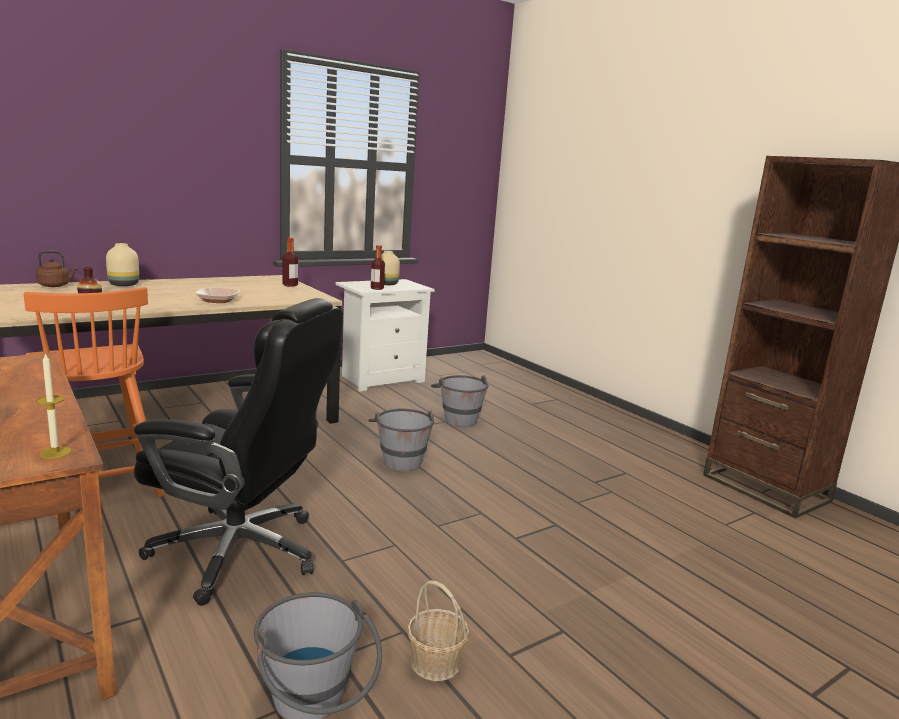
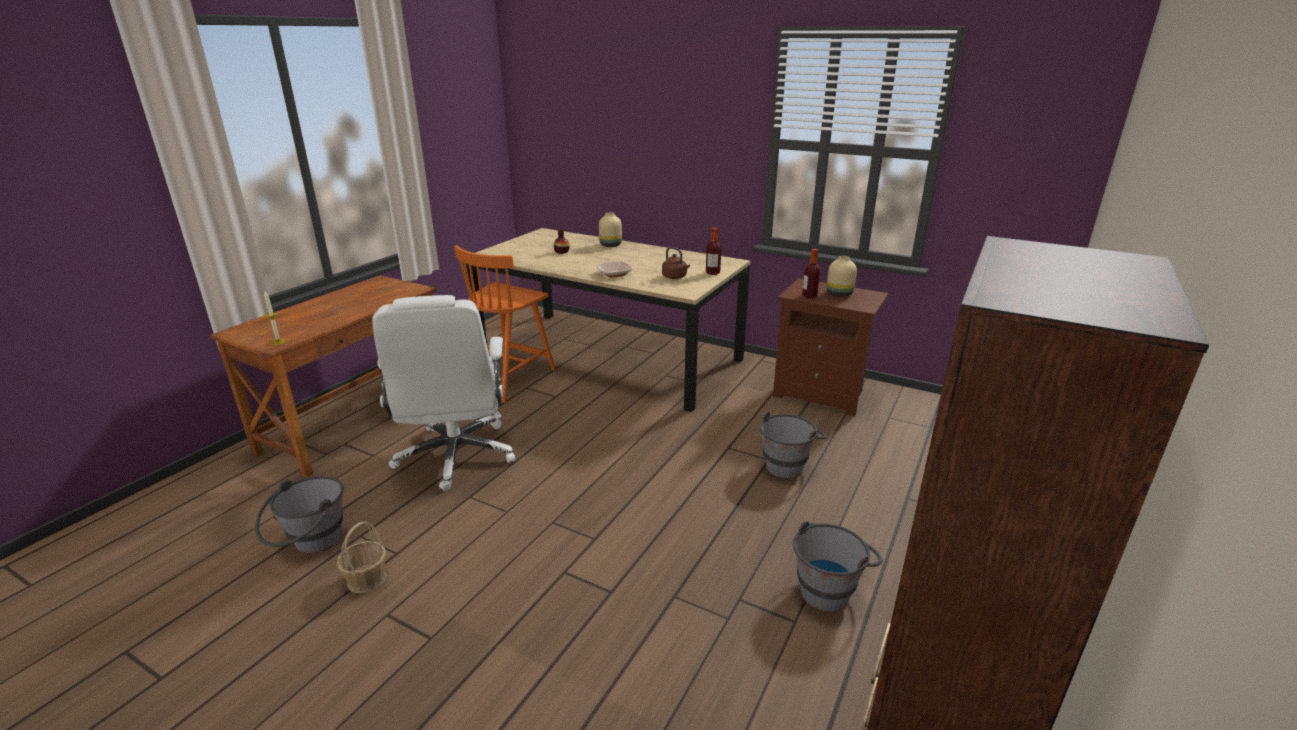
camera: 65 degrees right, 10 degrees up
(56, 285) = (577, 237): brown kettle -> brown kettle (675, 277)
(241, 552) = (456, 456): black office chair -> white office chair
(381, 379) = (821, 394): white nightstand -> brown nightstand
(400, 459) = (654, 465): grey bucket -> grey bucket (829, 588)

